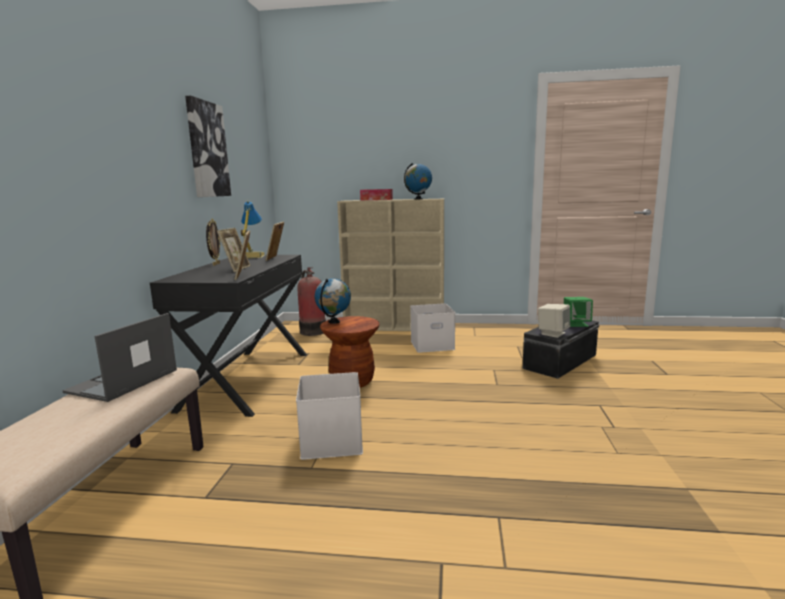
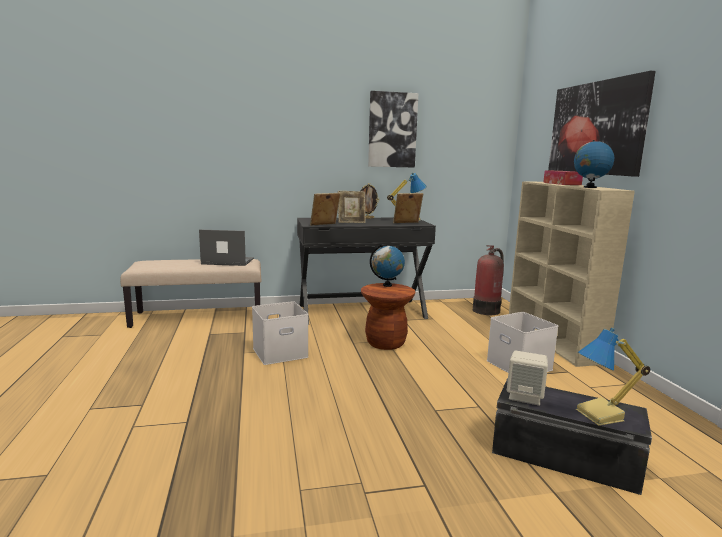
camera: 70 degrees right, 0 degrees up
(388, 154) = (596, 128): none -> picture
(576, 324) = (601, 416): green speaker -> table lamp

